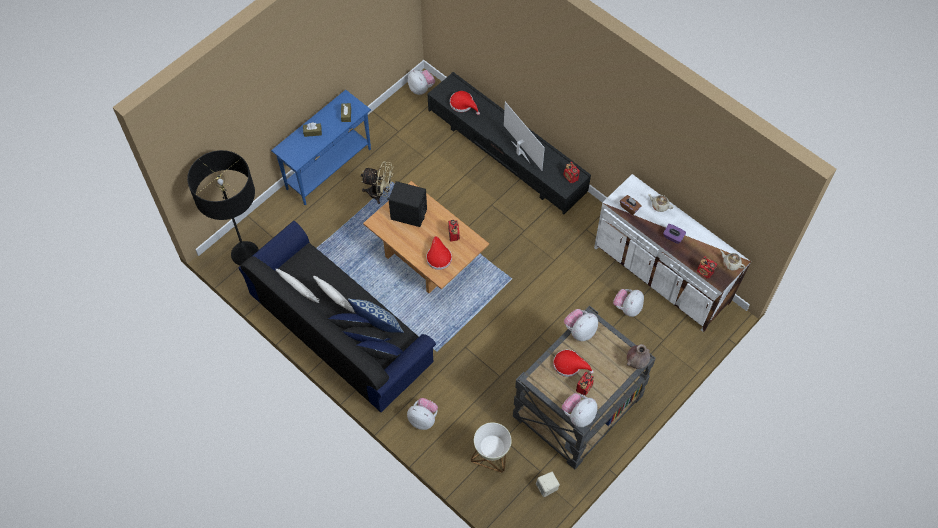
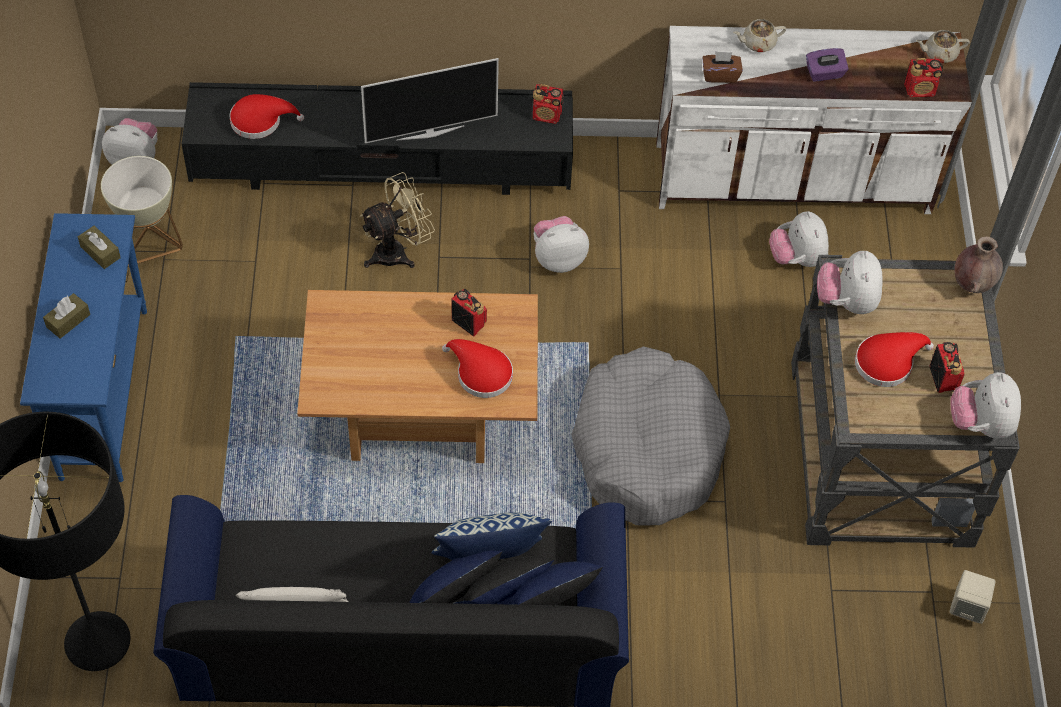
camera: 45 degrees left, 5 degrees down
(335, 300) = (374, 577): white pillow -> none
(379, 193) = (236, 369): beige fan -> beige fan (398, 251)
(408, 214) = (360, 344): black speaker -> none
(423, 419) = (681, 662): plush toy -> plush toy (558, 258)
(491, 458) = (845, 634): planter -> planter (149, 244)
(492, 334) = (647, 448): none -> grey dog bed
(520, 152) = (430, 132): television -> television turned 150 degrees clockwise

